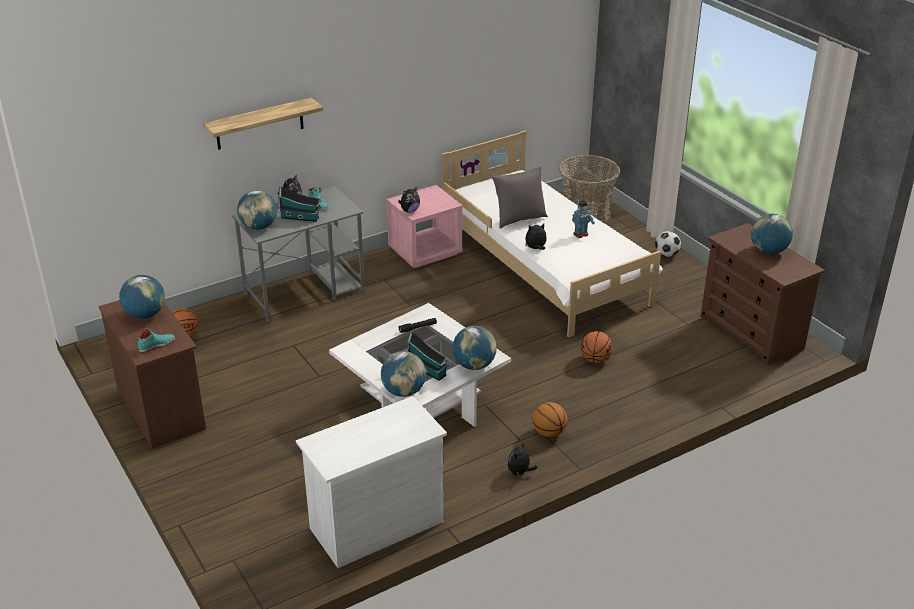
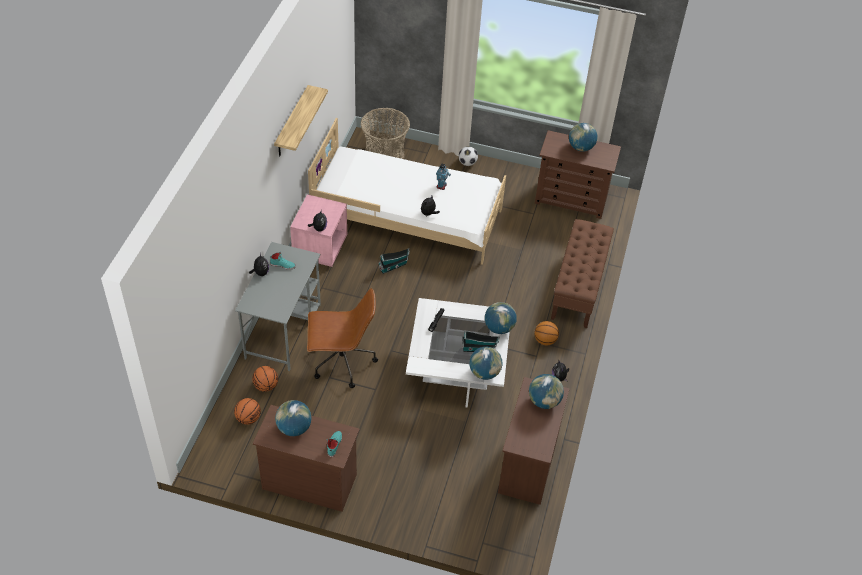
camera: 45 degrees left, 15 degrees up
(259, 124) = (238, 233): shelf -> shelf (292, 122)
(259, 227) = (269, 309): globe -> globe (544, 401)
(301, 218) = (287, 284): toy house -> toy house (394, 266)
(320, 340) = (341, 362): none -> brown office chair
(376, 525) = (528, 464): white dresser -> brown dresser
(519, 219) = (391, 194): grey pillow -> none
(595, 360) = (514, 272): basketball -> basketball (266, 386)
(654, 409) = (578, 287): none -> brown bench

